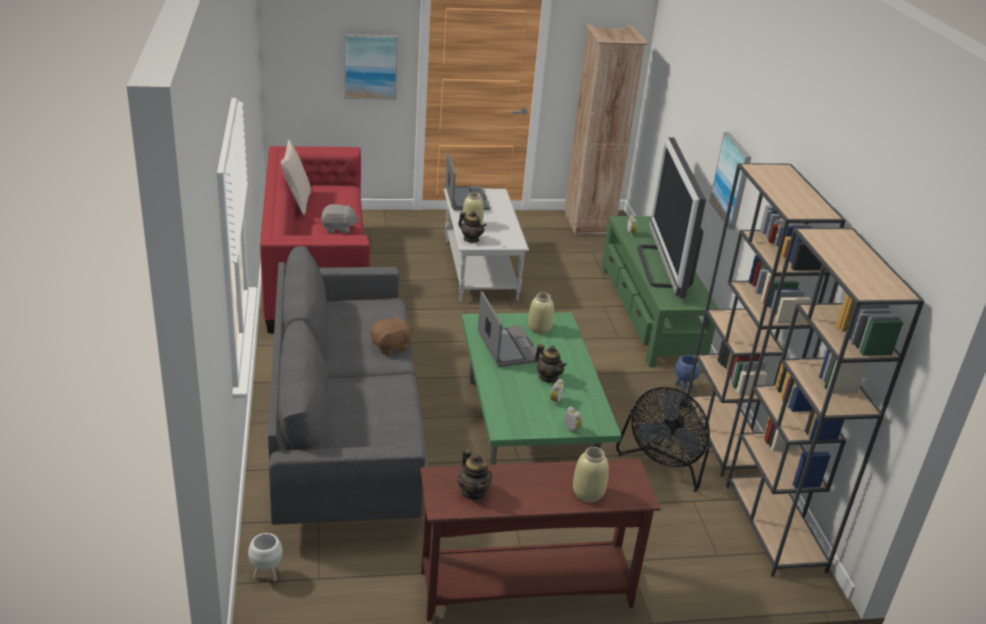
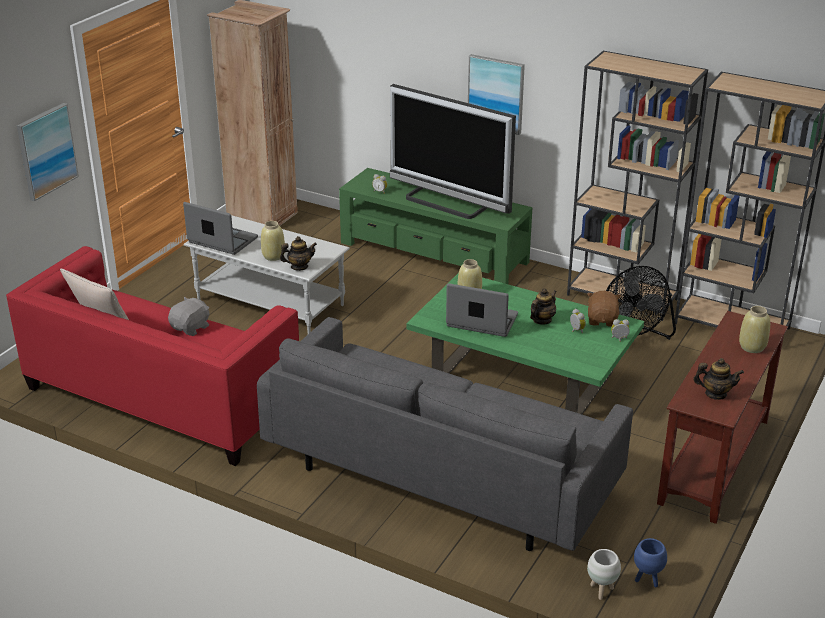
camera: 50 degrees left, 0 degrees up
(391, 347) = (426, 377): brown plush toy -> brown plush toy (602, 320)
(548, 377) = (542, 320): teapot -> teapot turned 45 degrees counterclockwise
(683, 388) = (547, 286): blue planter -> blue planter (647, 580)

